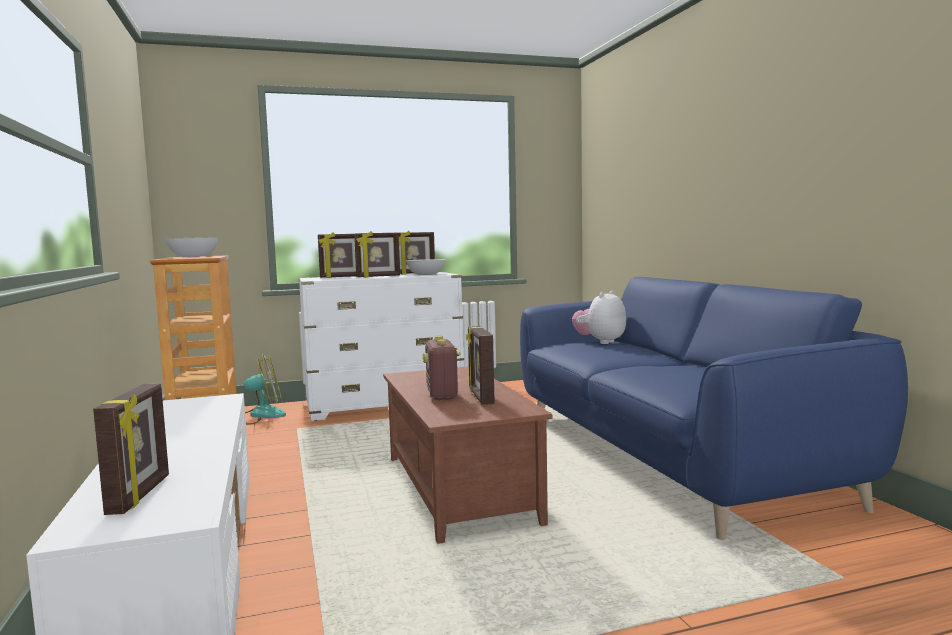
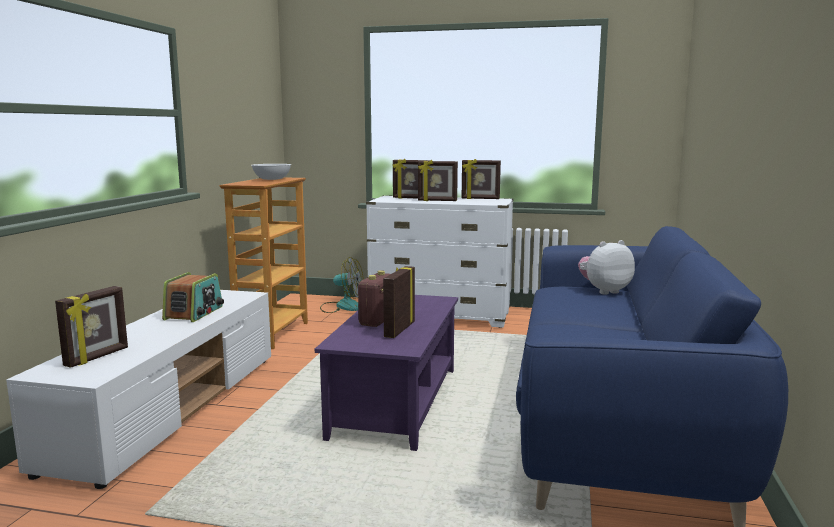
camera: 30 degrees right, 5 degrees up
(187, 426) = (194, 313): none -> radio
(426, 274) = (482, 202): white bowl -> none
(460, 489) = (397, 403): brown coffee table -> purple coffee table

